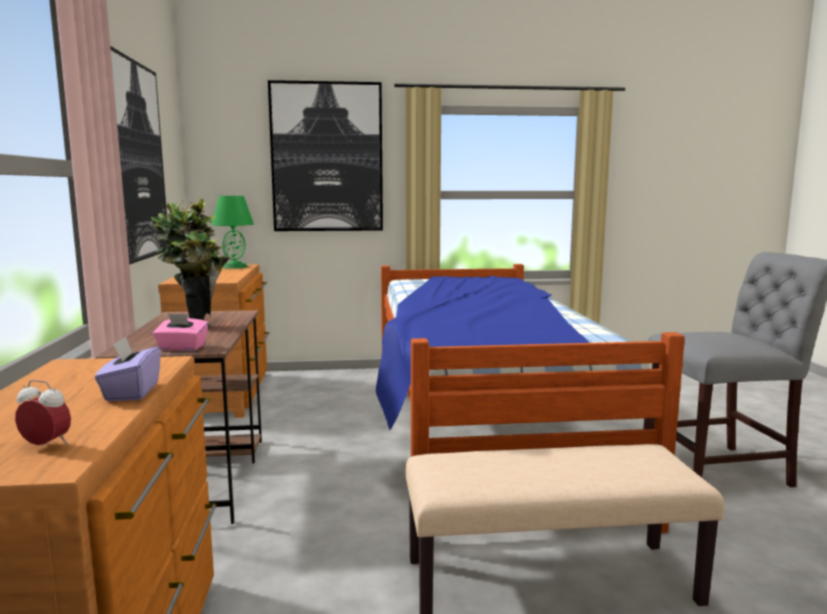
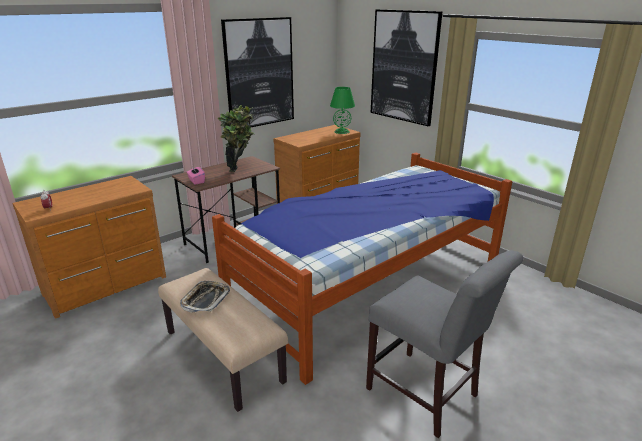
camera: 55 degrees right, 15 degrees up
(131, 392) = (100, 199): purple tissue box -> none
(537, 470) = (205, 299): none -> tray

